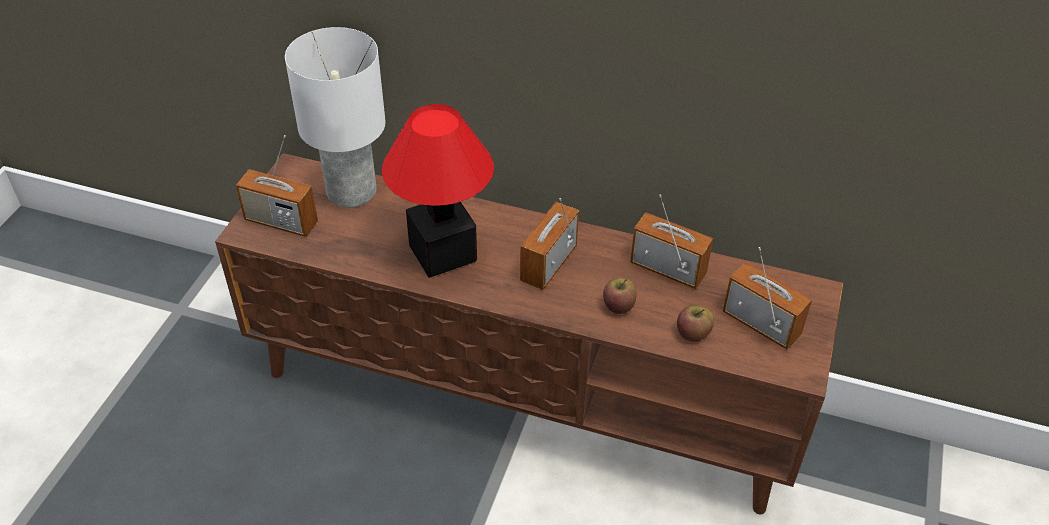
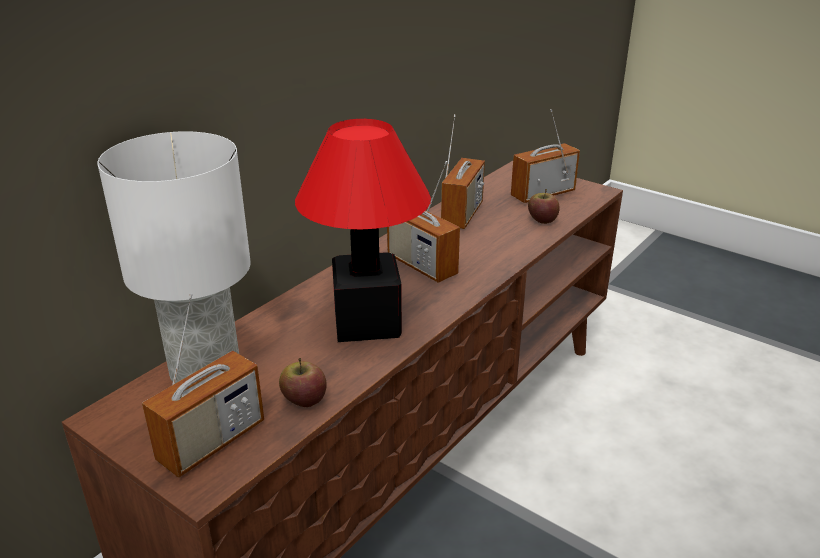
camera: 70 degrees left, 15 degrees down
(618, 305) = (495, 243): apple -> apple (304, 399)
(668, 269) = (462, 215): radio -> radio turned 150 degrees clockwise

